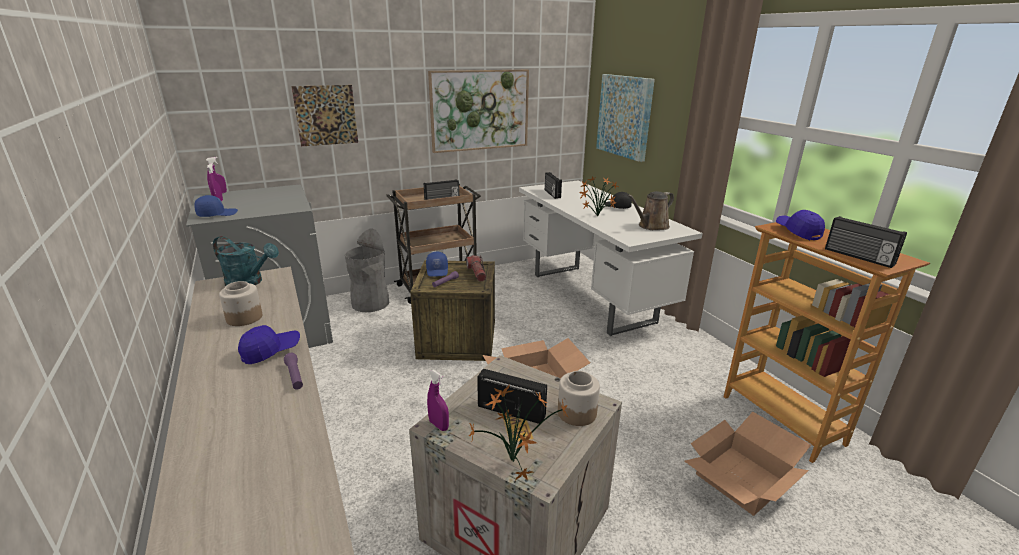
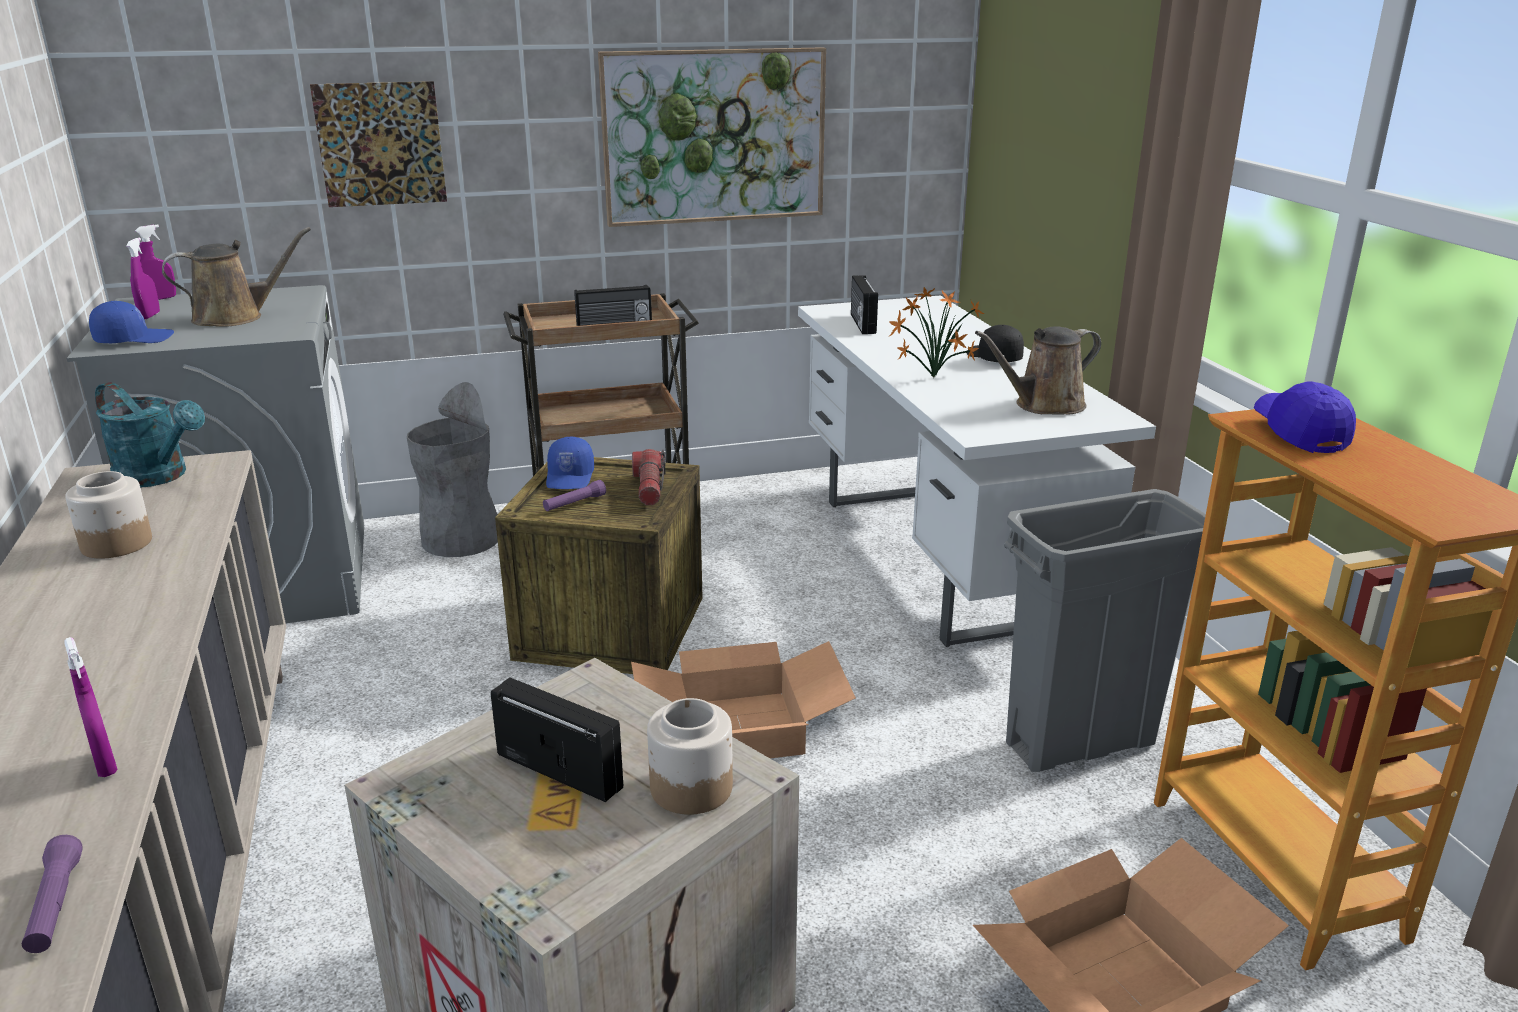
camera: 10 degrees right, 0 degrees up
(264, 201) = (235, 317): none -> brown watering can
(271, 351) = (132, 611): blue cap -> none
(295, 376) = (151, 660): purple flashlight -> purple flashlight (55, 906)
(438, 425) = (404, 783): purple spray bottle -> purple spray bottle (105, 765)
(512, 460) = (513, 864): potted plant -> none
(624, 116) = (1034, 154): picture -> none
(683, 374) = (1079, 744): none -> grey trash can
(858, 257) = (1399, 497): radio -> none

